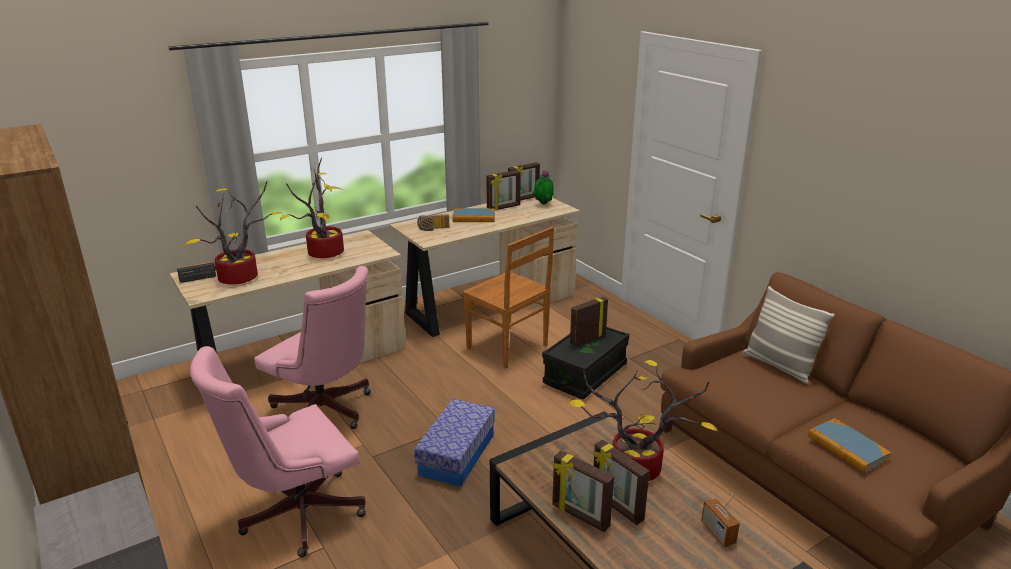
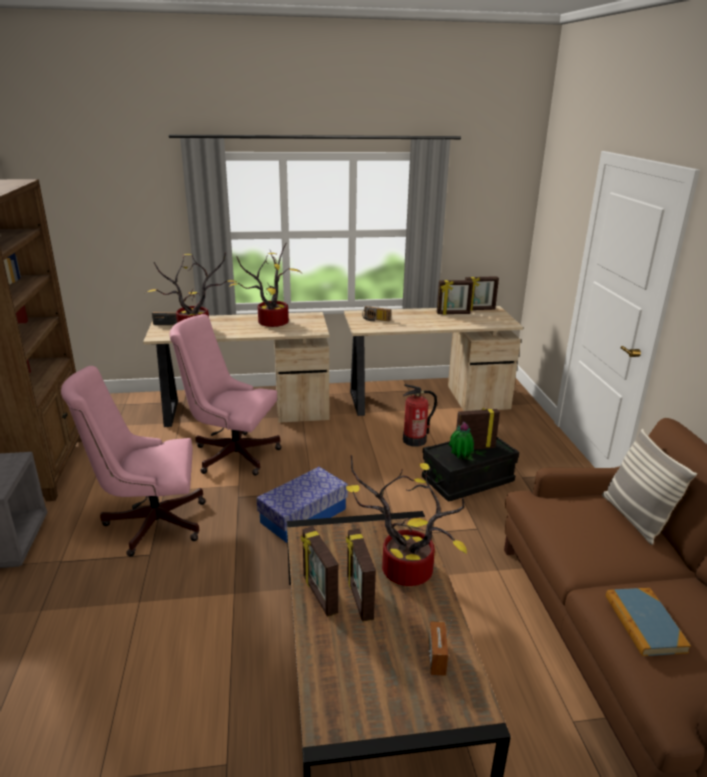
camera: 25 degrees right, 0 degrees up
(326, 412) = (231, 453): pink office chair -> pink office chair turned 135 degrees clockwise
(474, 217) = (419, 317): book -> none
(508, 348) = (415, 440): brown chair -> fire extinguisher
(543, 205) = (492, 317): potted plant -> potted plant (459, 460)

